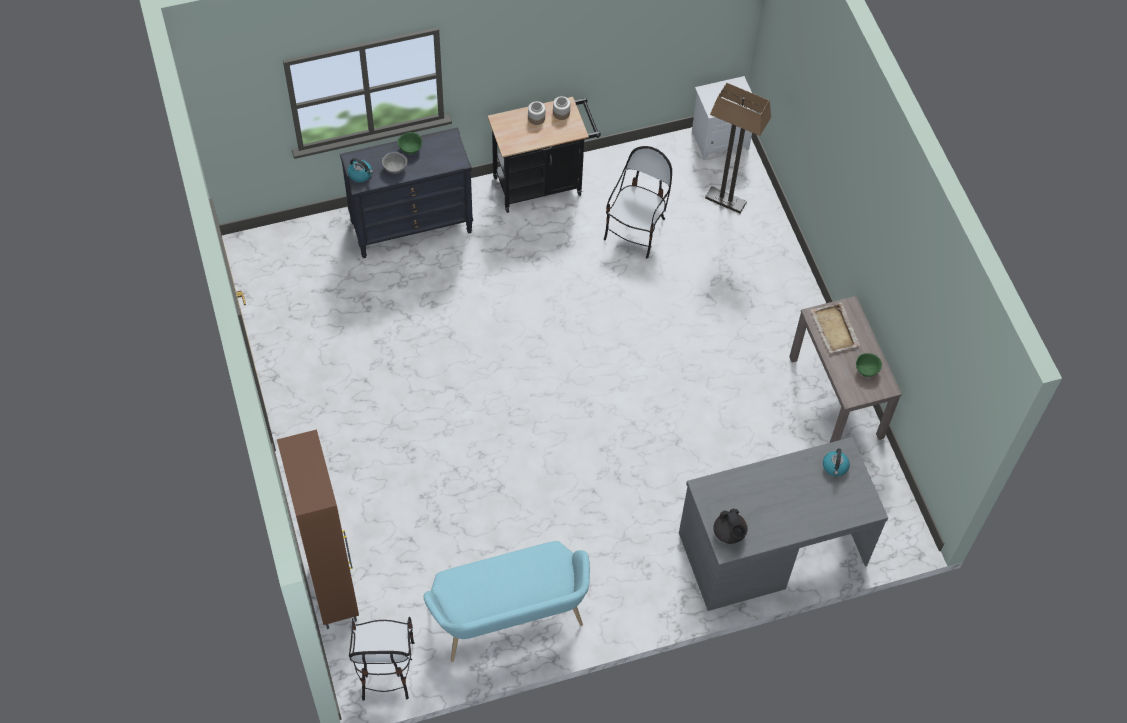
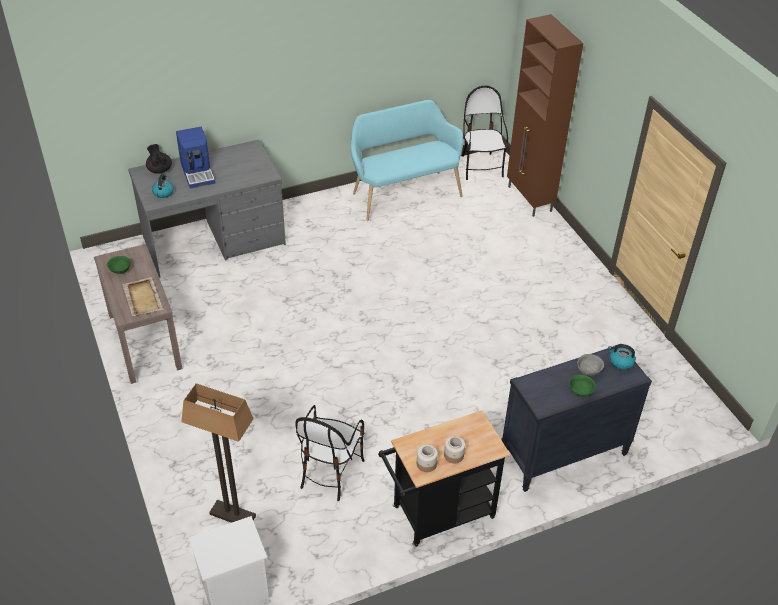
camera: 175 degrees right, 15 degrees down
(729, 533) = (250, 153): black teapot -> black teapot (159, 169)
(795, 501) = (198, 172): none -> coffee machine

